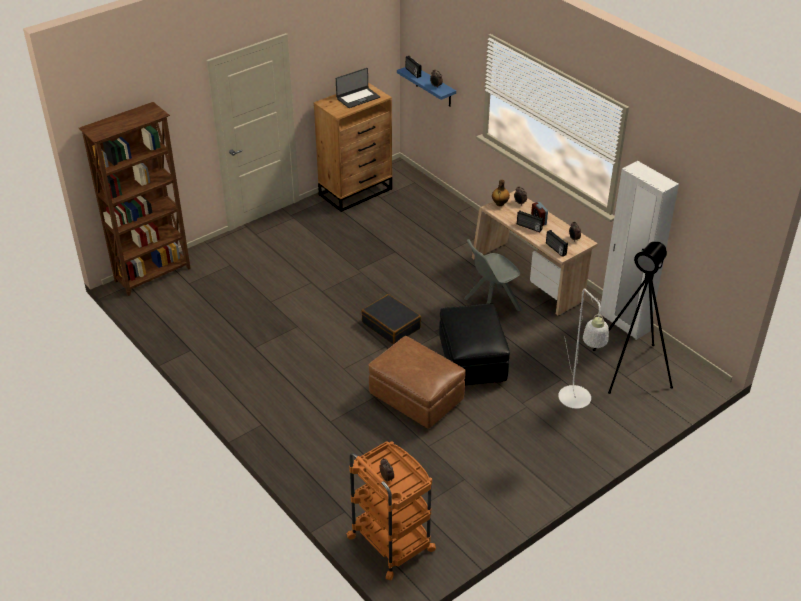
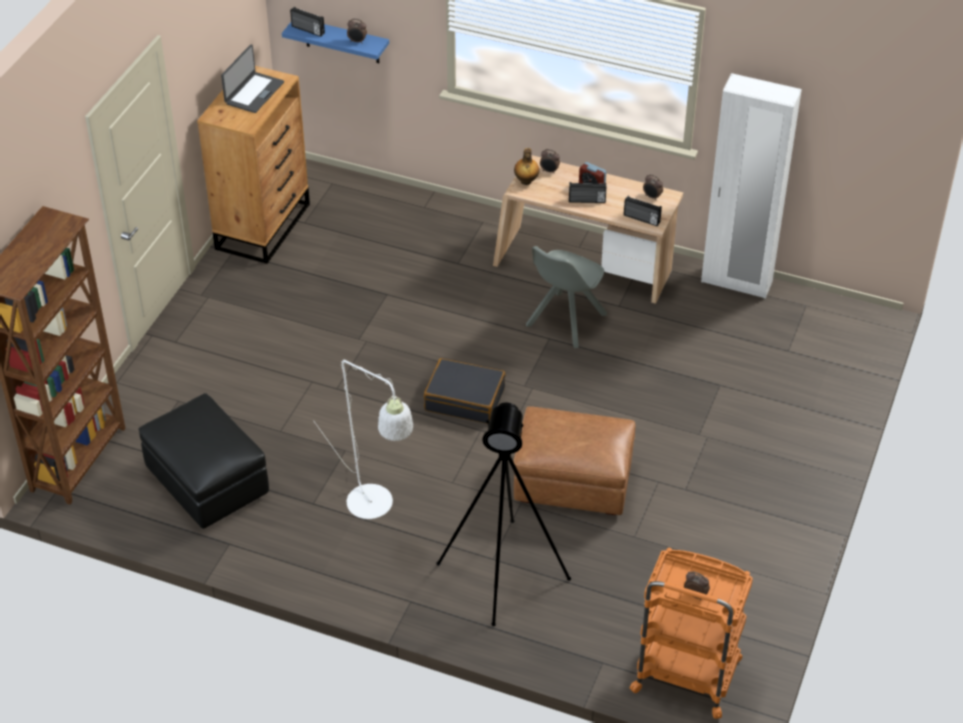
camera: 30 degrees left, 5 degrees up
(472, 361) = (601, 406): black ottoman -> black ottoman (208, 483)
(576, 403) = (758, 408): white floor lamp -> white floor lamp (376, 509)
(631, 369) = (787, 338): black floor lamp -> black floor lamp (503, 573)

